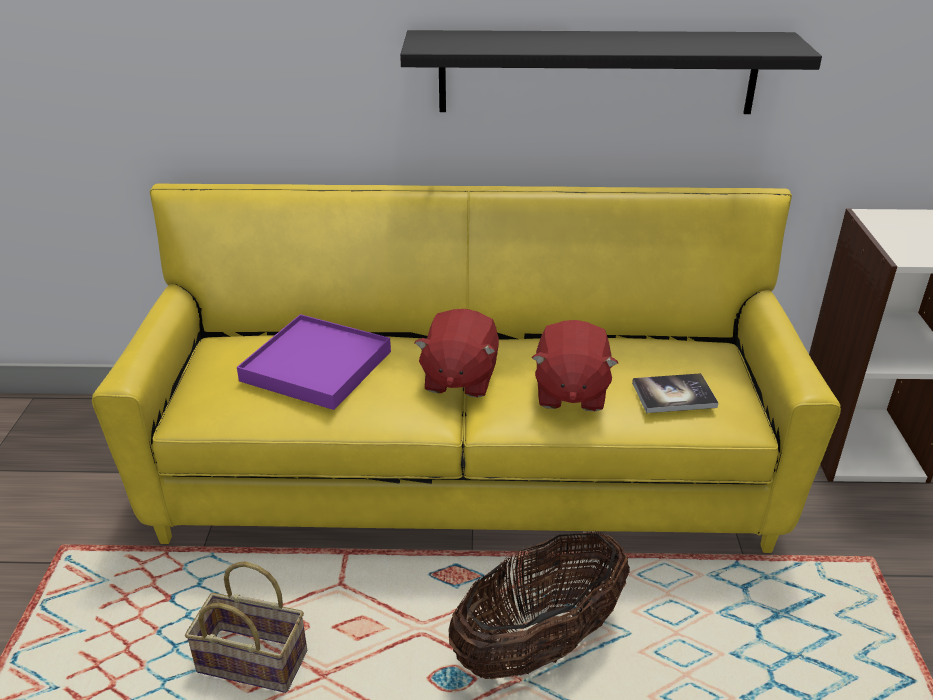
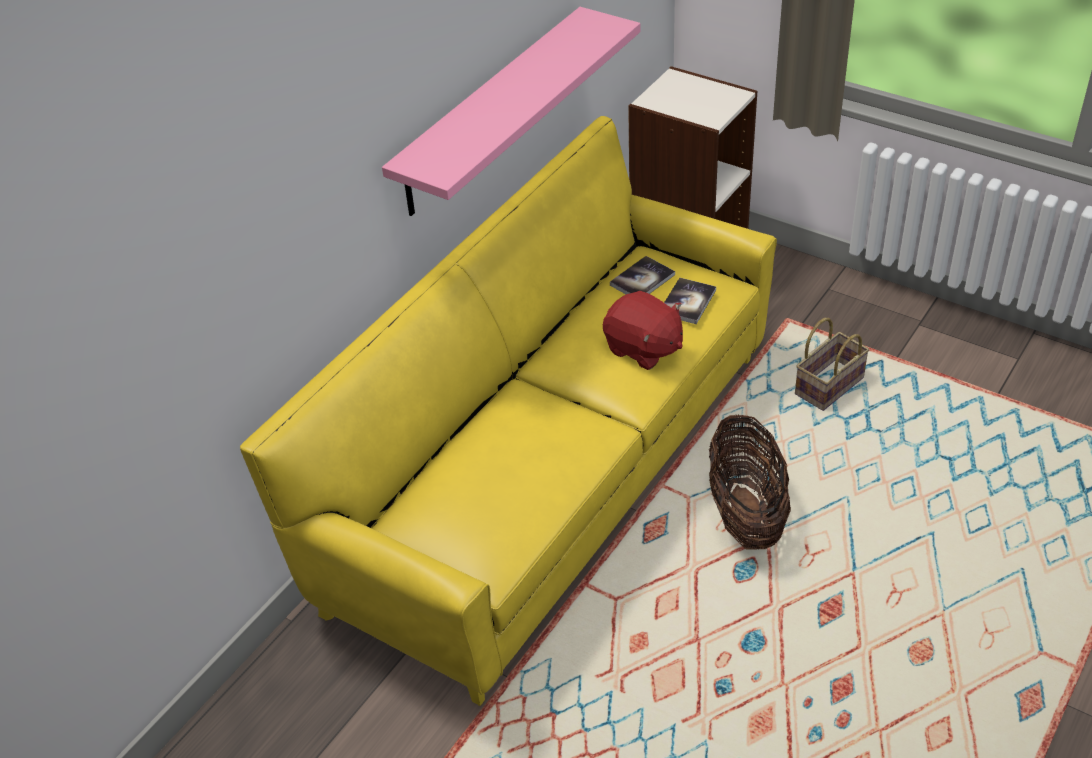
camera: 55 degrees left, 10 degrees up
(256, 661) = (656, 676): basket -> basket (829, 385)
(316, 366) = (497, 471): purple tray -> none
(459, 378) = (573, 399): red plush toy -> none
(597, 72) = (490, 112): black shelf -> pink shelf
(671, 354) = (642, 280): none -> book

